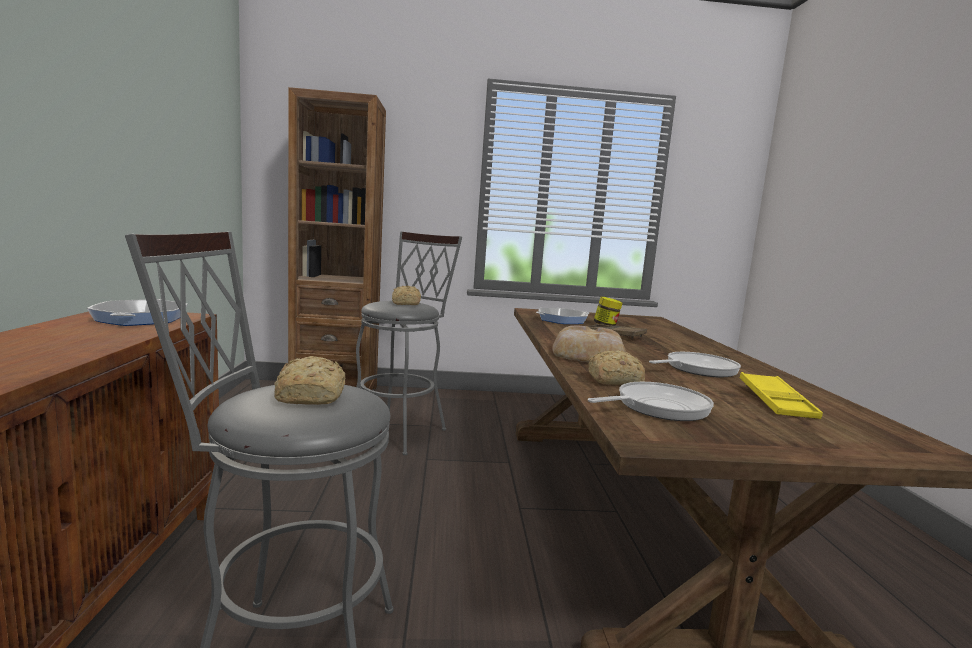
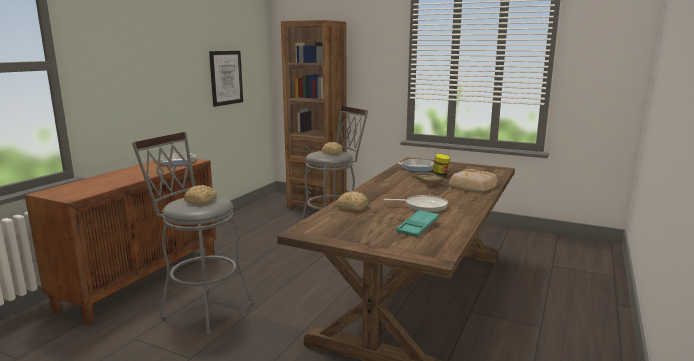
camera: 30 degrees right, 5 degrees up
(183, 171) = (226, 77): none -> picture
(588, 354) = (374, 192): bread -> bread (472, 185)
(657, 407) = (341, 221): frying pan -> none
(776, 402) = (418, 227): yellow tray -> turquoise tray

